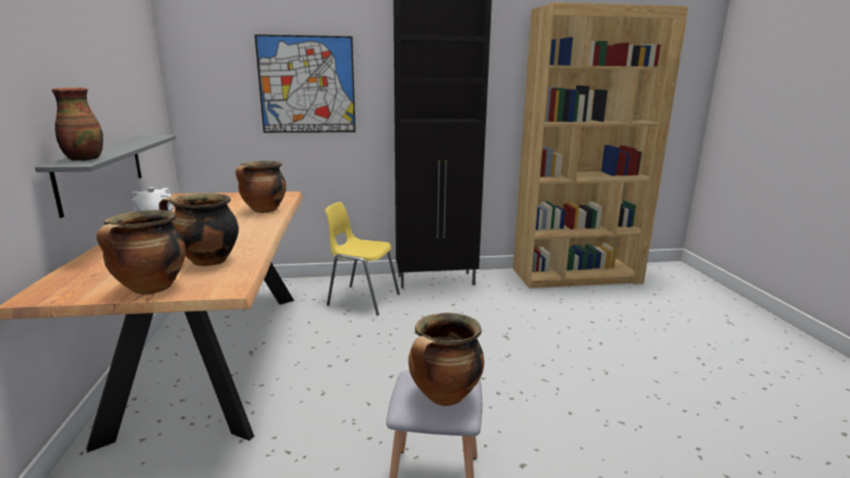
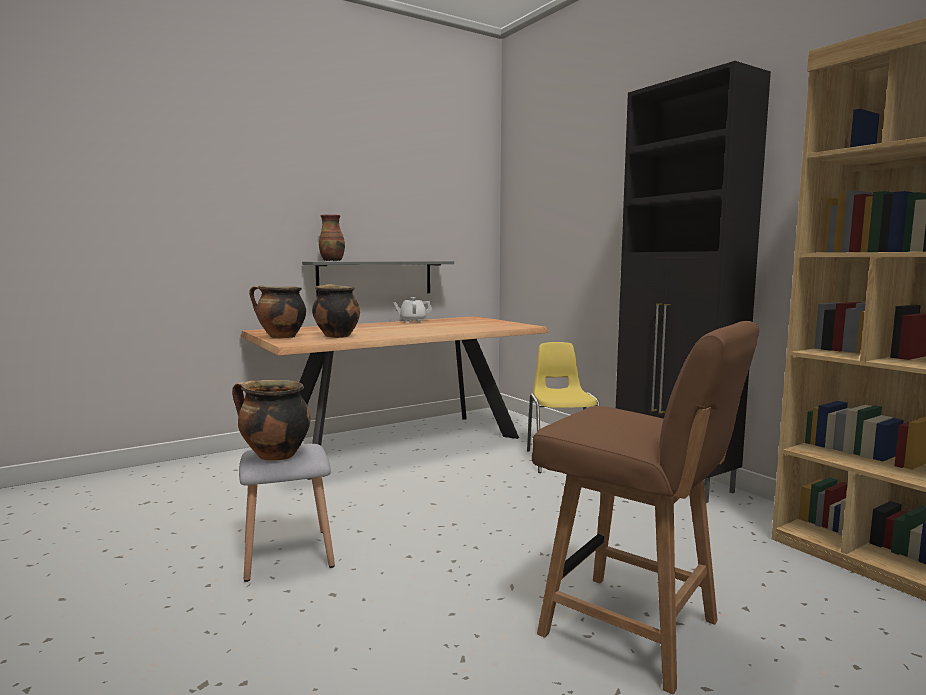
camera: 65 degrees right, 10 degrees down
(264, 211) = (468, 329): cooking pot -> none
(307, 85) = (585, 218): picture -> none
(603, 357) = (633, 629): none -> brown chair

